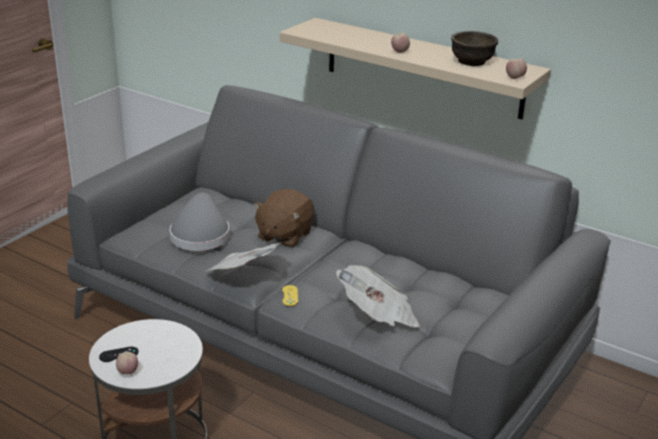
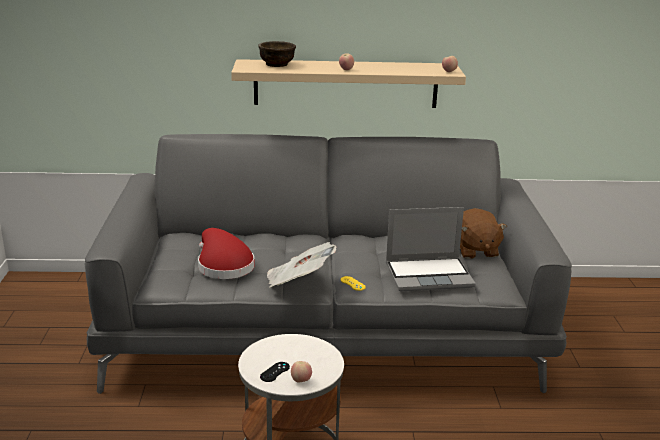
camera: 35 degrees left, 5 degrees down
(200, 234) = (223, 265): grey hat -> red hat
(284, 235) = (288, 246): brown plush toy -> brown plush toy (475, 250)
(378, 316) = (429, 275): newspaper -> laptop
(471, 61) = (403, 67): brown bowl -> brown bowl (276, 64)

